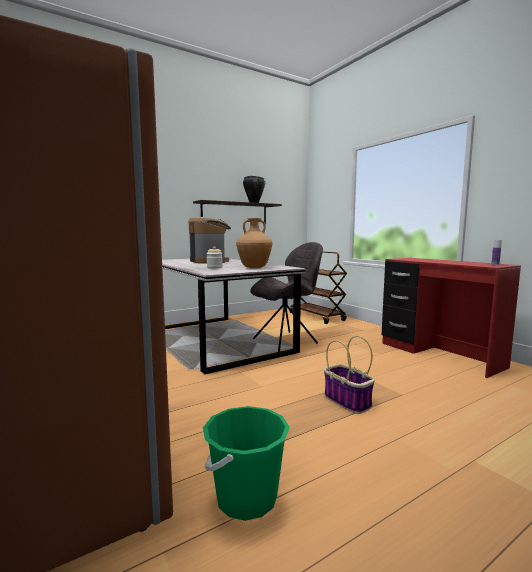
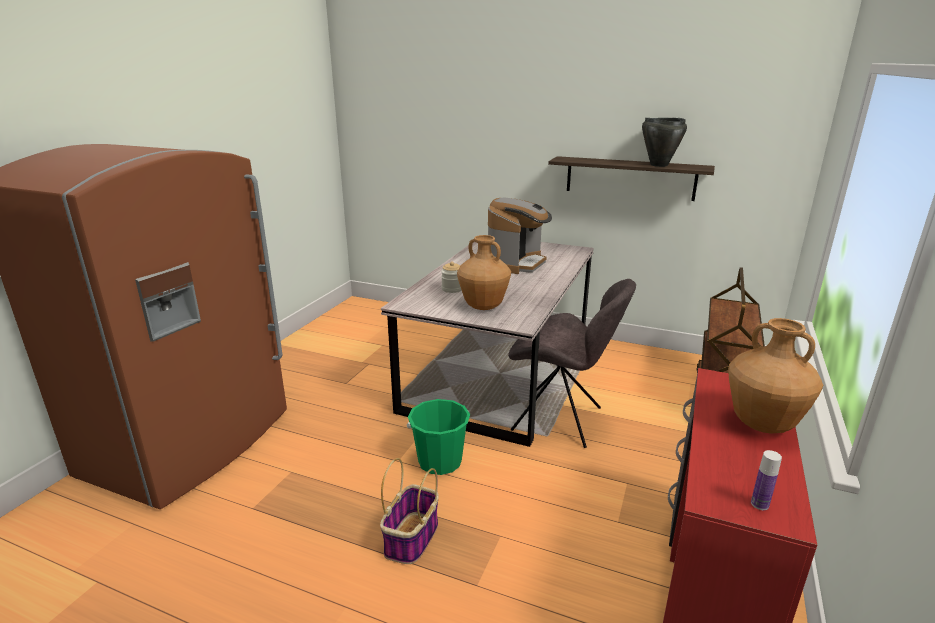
camera: 55 degrees right, 15 degrees up
(246, 498) = (198, 535): green bucket -> green bucket (440, 461)
(439, 260) = (763, 424): none -> brown vase

